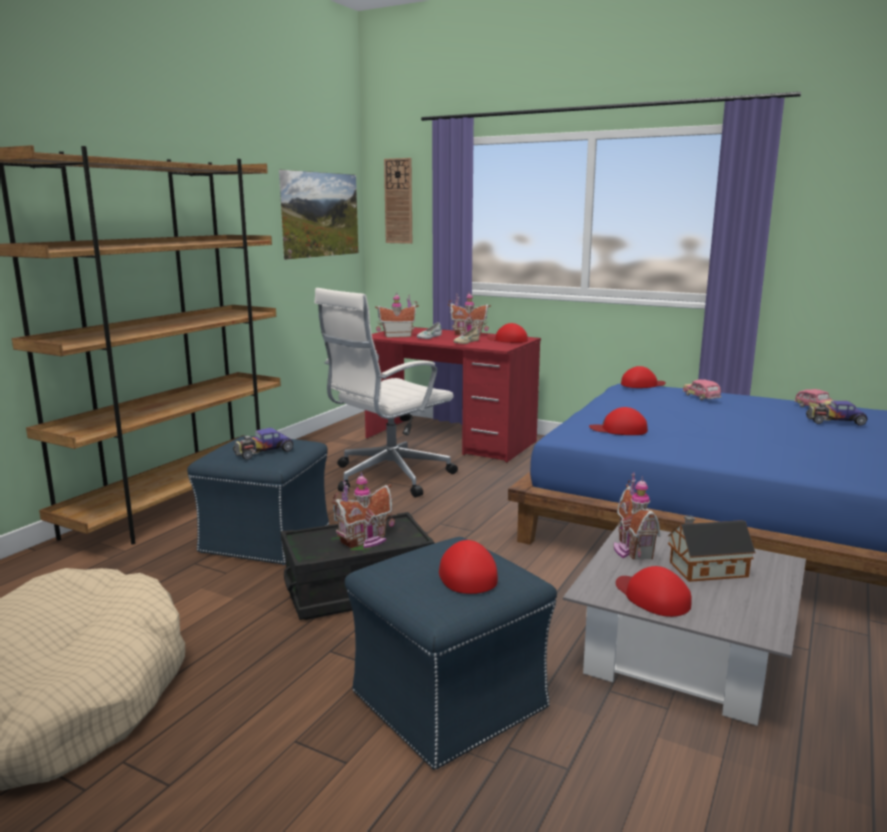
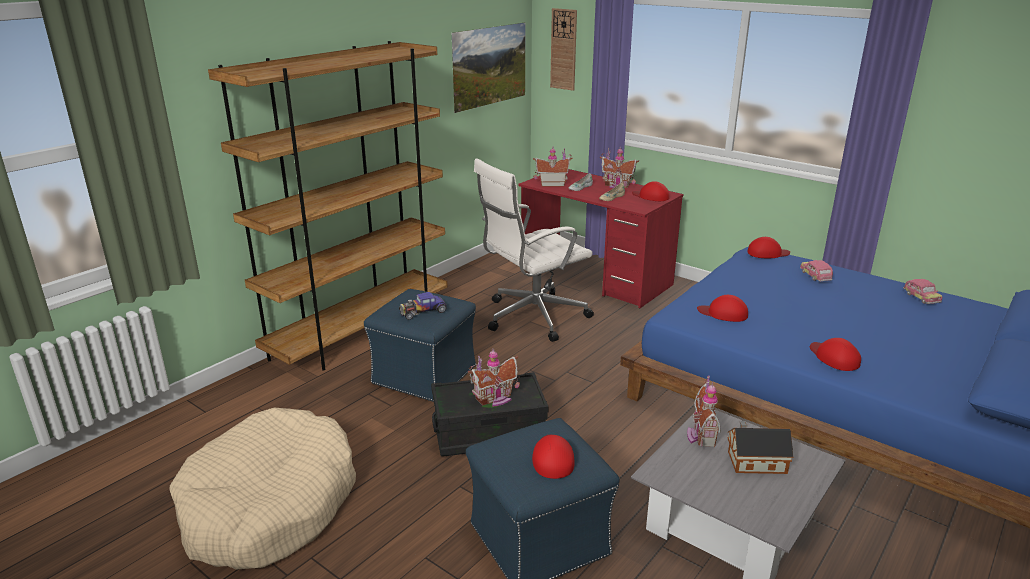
camera: 10 degrees right, 10 degrees up
(652, 597) = (700, 484): red cap -> red cap (834, 357)
(835, 421) = (930, 317): toy car -> none

